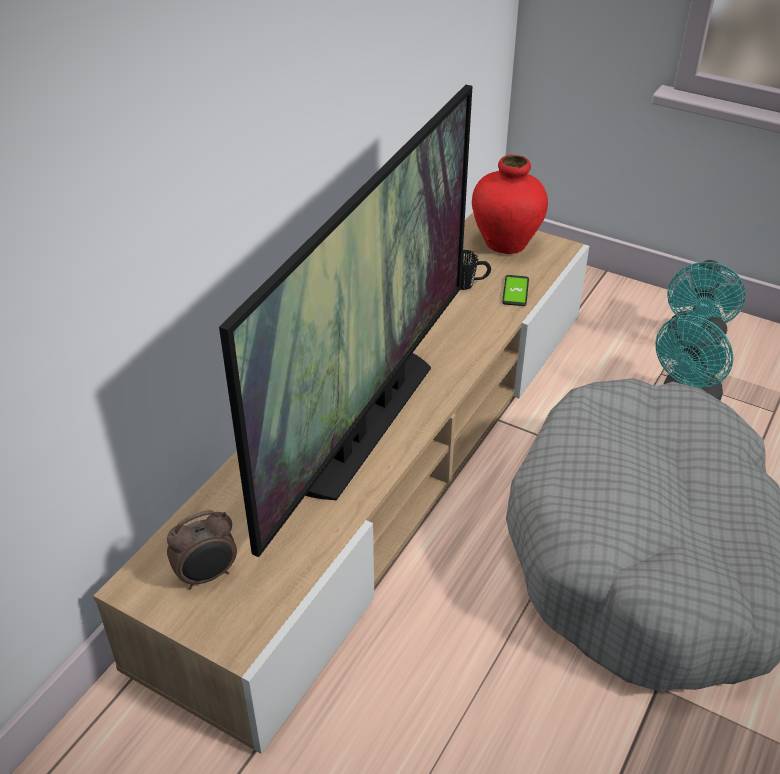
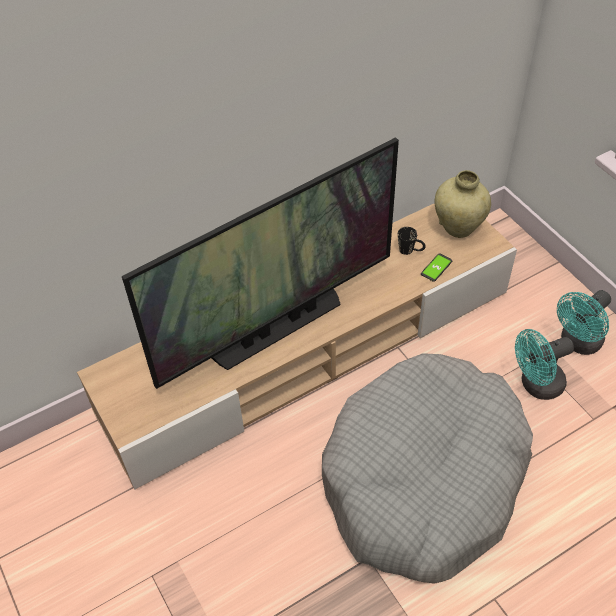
camera: 30 degrees right, 10 degrees up
(207, 576) = (135, 386): alarm clock -> none
(505, 244) = (458, 227): red vase -> beige vase

